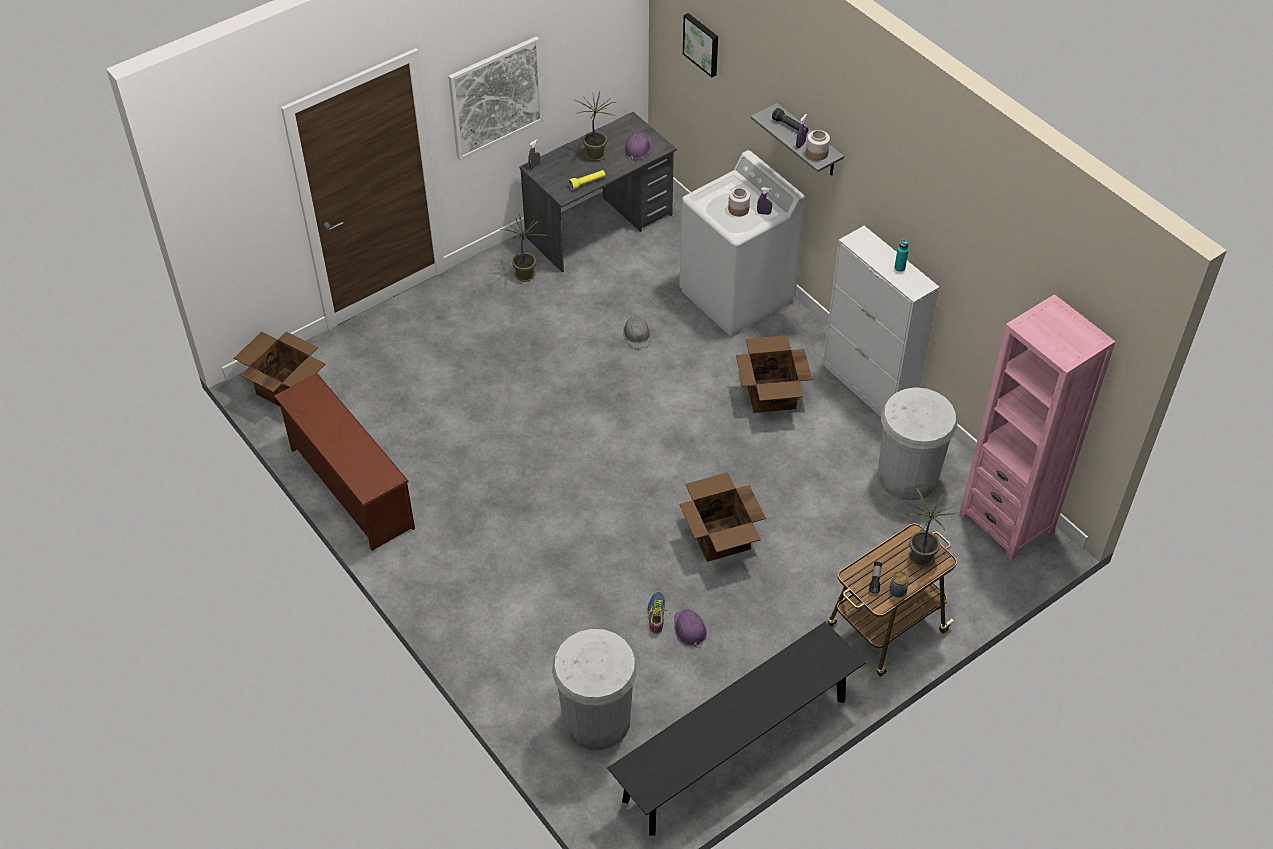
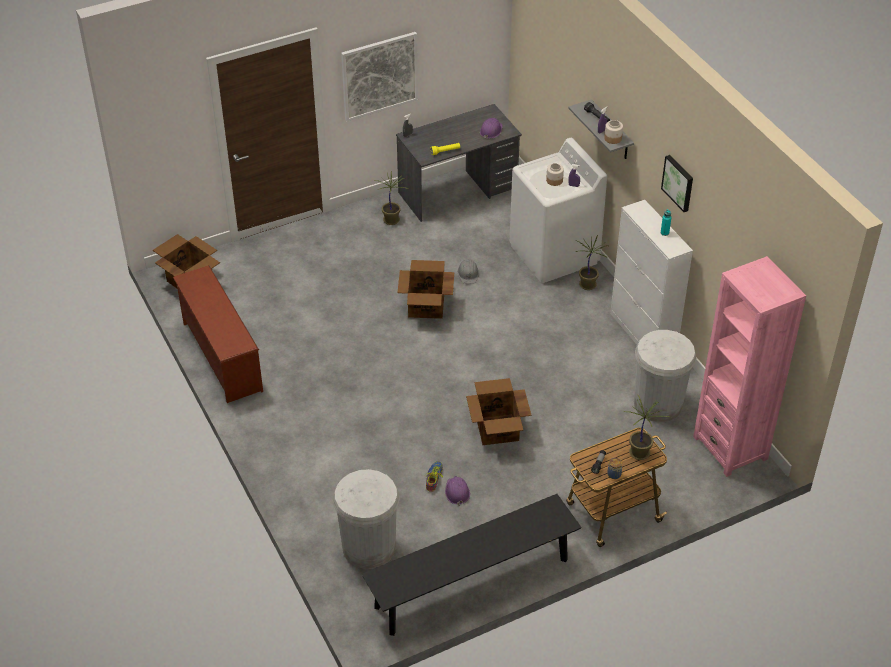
camera: 10 degrees right, 5 degrees down
(596, 154) = (457, 131): potted plant -> potted plant (588, 284)
(702, 44) = (544, 51): picture -> picture (678, 182)
(771, 395) = (563, 331): cardboard box -> cardboard box (426, 306)

